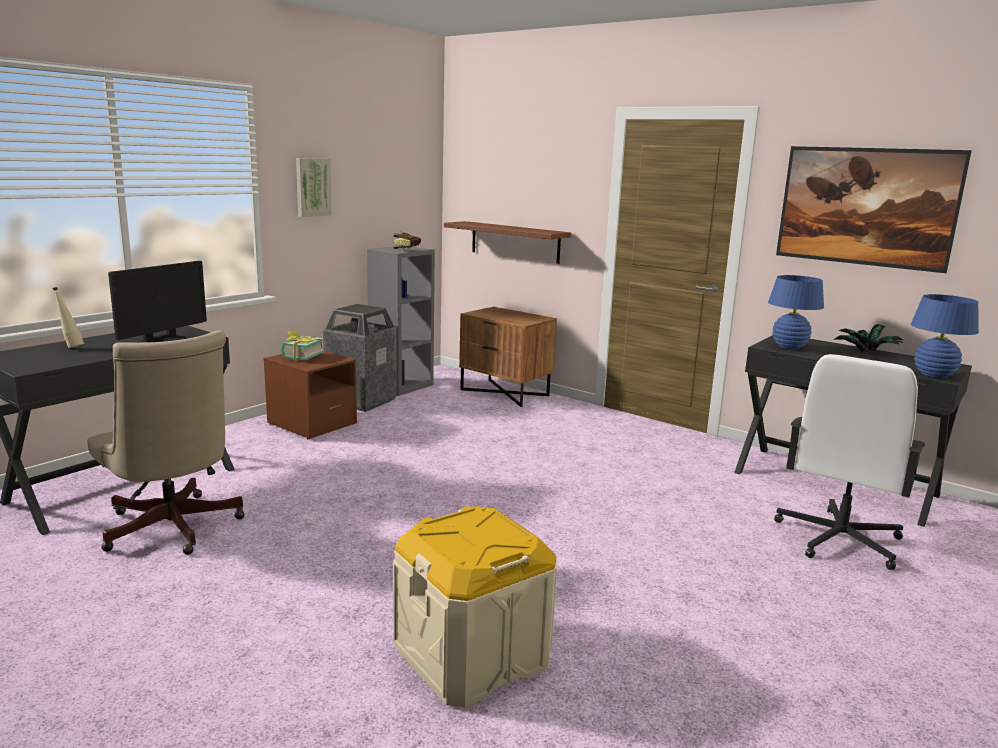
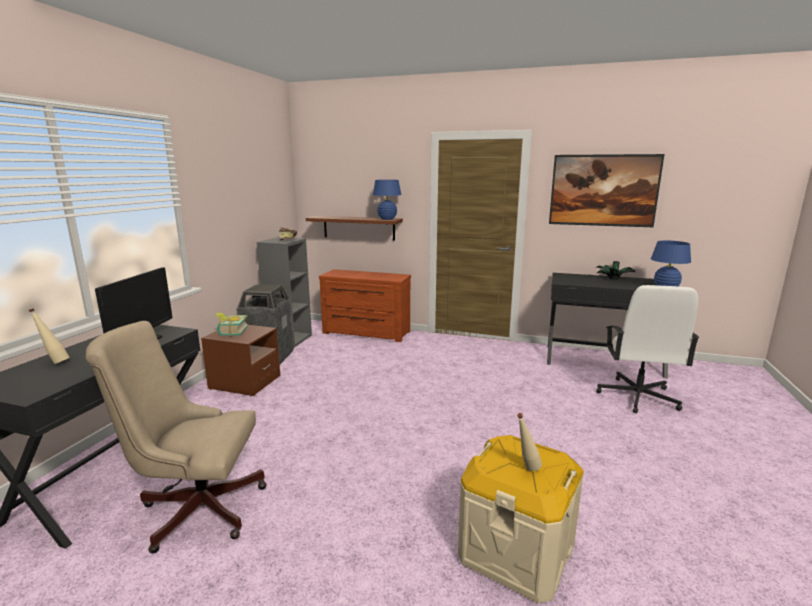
camera: 20 degrees left, 0 degrees up
(173, 530) = (196, 508): beige office chair -> beige office chair turned 150 degrees clockwise
(312, 187) = (216, 198): picture -> none
(467, 541) = (526, 470): none -> beige bottle
(505, 392) = (365, 333): brown nightstand -> brown dresser
(789, 347) = (573, 281): blue table lamp -> blue table lamp (387, 219)

